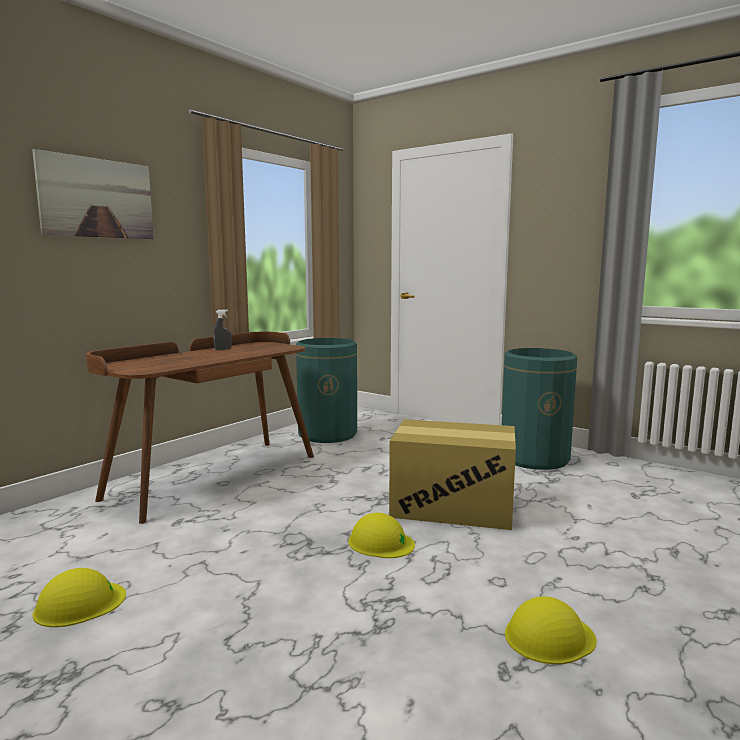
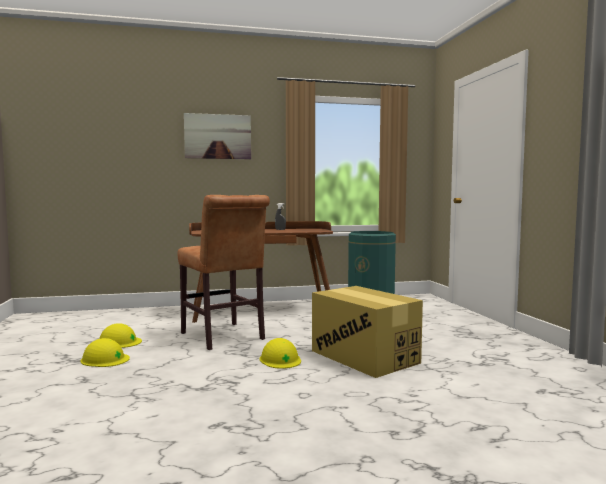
camera: 40 degrees right, 5 degrees down
(244, 534) = (224, 337): none -> brown chair
(534, 458) = (504, 349): green trash can -> none
(549, 636) = (272, 424): yellow hard hat -> yellow hard hat (105, 359)

